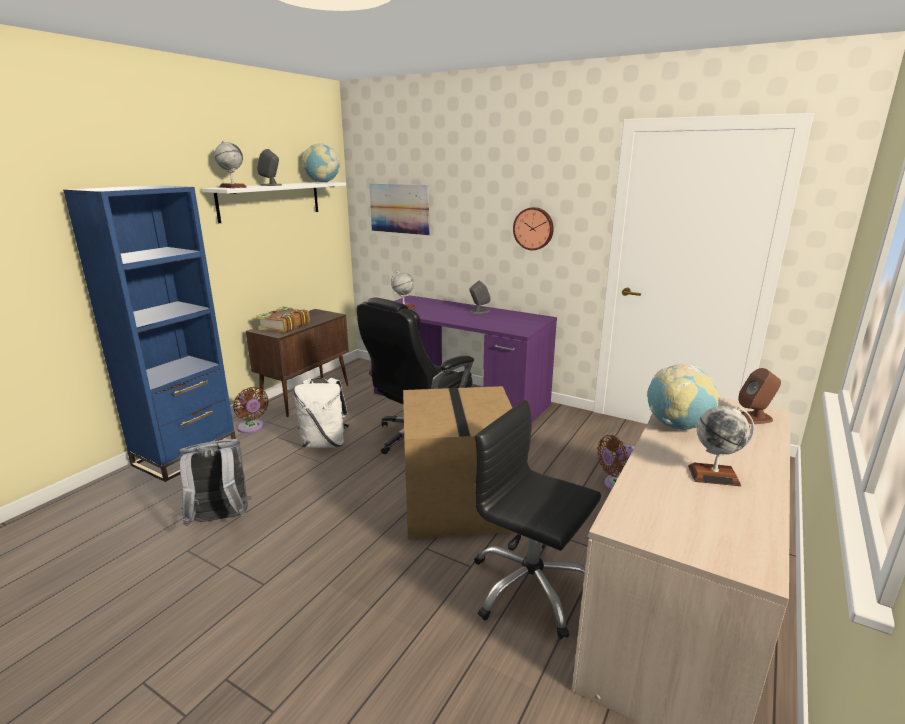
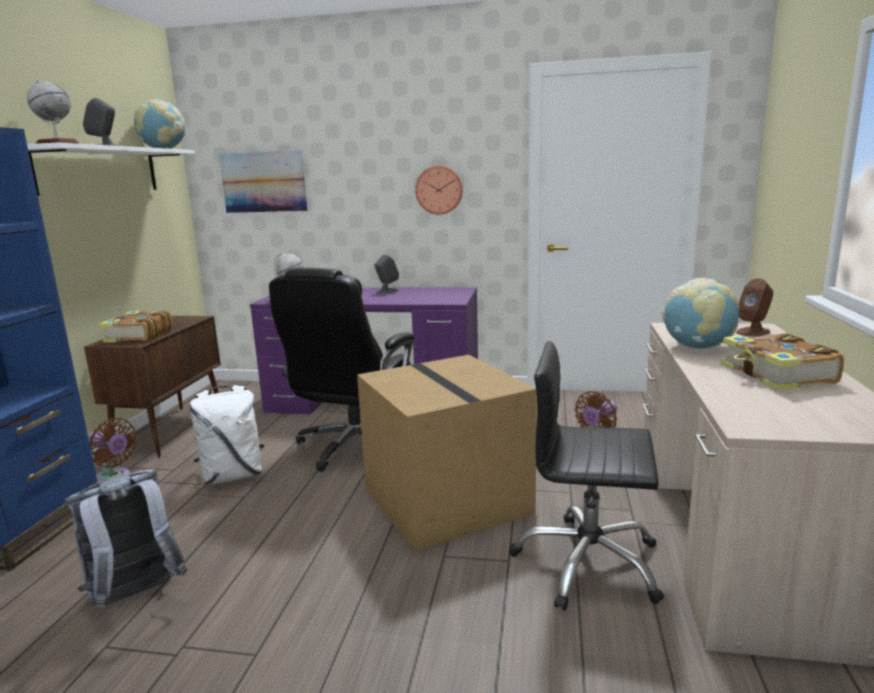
camera: 20 degrees left, 5 degrees down
(714, 475) = (777, 376): globe -> book

